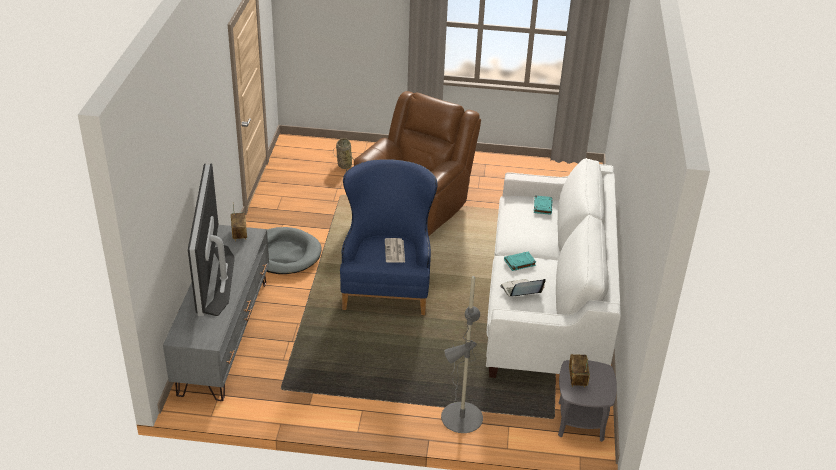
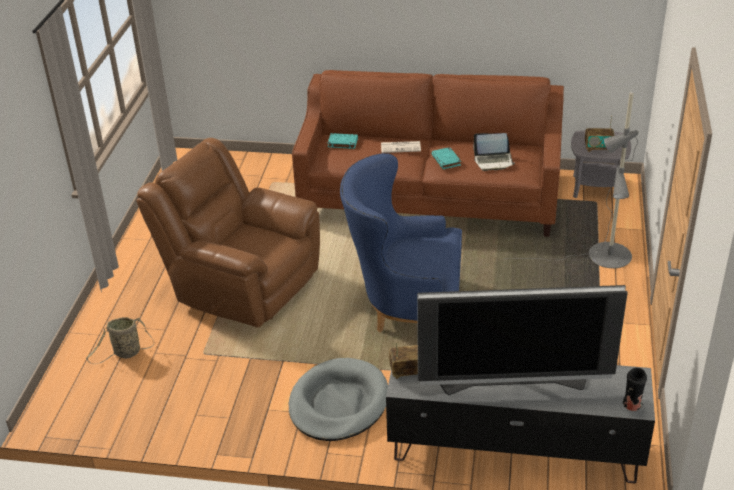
camera: 85 degrees left, 0 degrees up
(180, 335) = (632, 406): none -> black vase
(395, 251) = (423, 247): newspaper -> newspaper (401, 147)
(520, 291) = (493, 161): laptop -> laptop turned 75 degrees counterclockwise
(546, 304) = (429, 197): white sofa -> brown sofa

